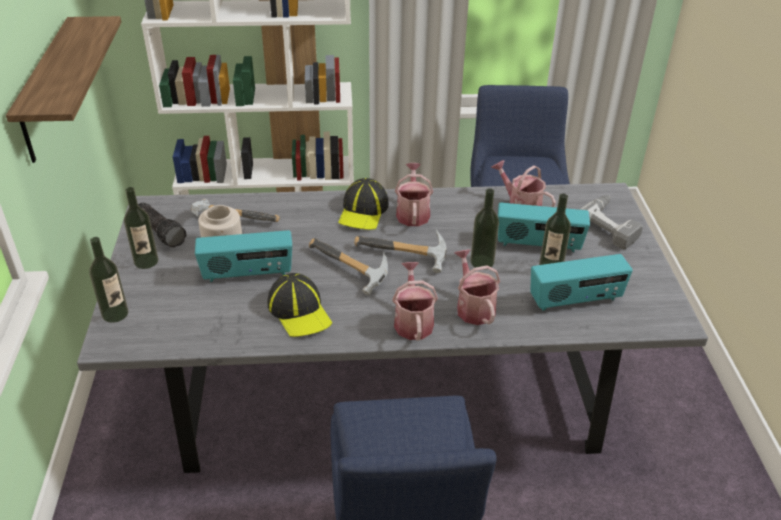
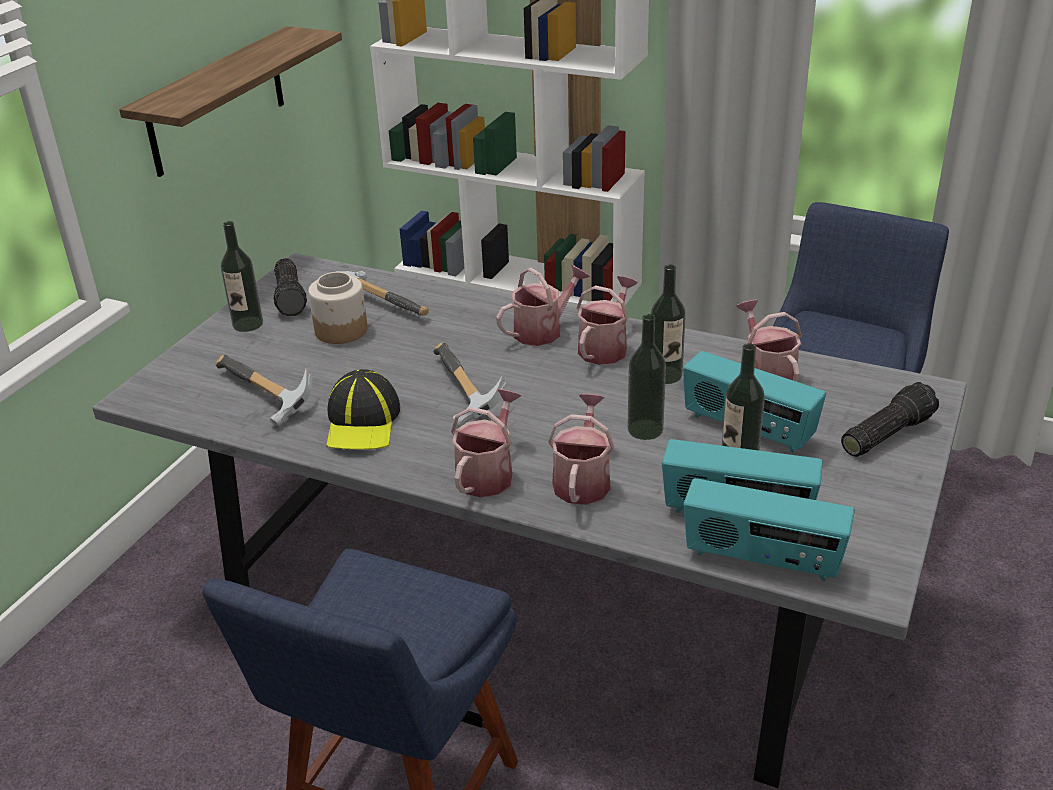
camera: 30 degrees right, 5 degrees down
(115, 314) = (169, 369): bottle -> bottle (665, 375)
(247, 274) = (342, 365): radio -> radio (762, 559)
(363, 211) = (543, 330): cap -> watering can
(403, 257) = (544, 396): hammer -> hammer (261, 397)
(611, 226) = (885, 433): power drill -> flashlight

